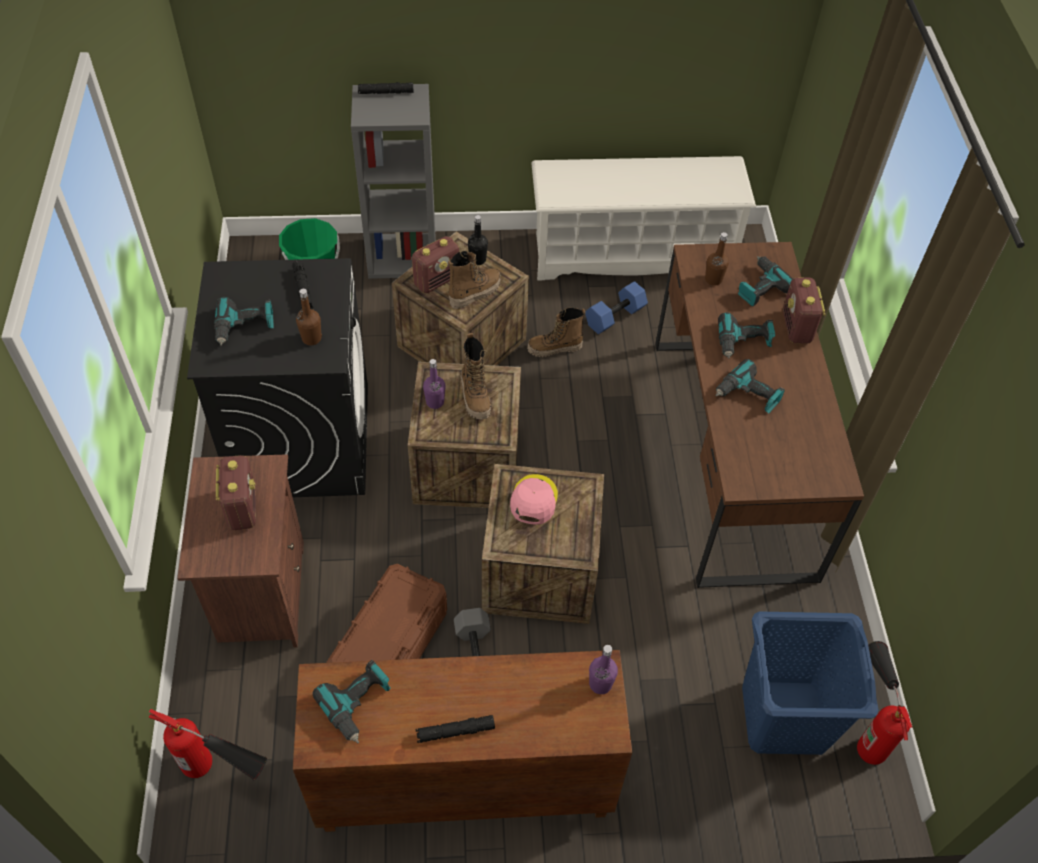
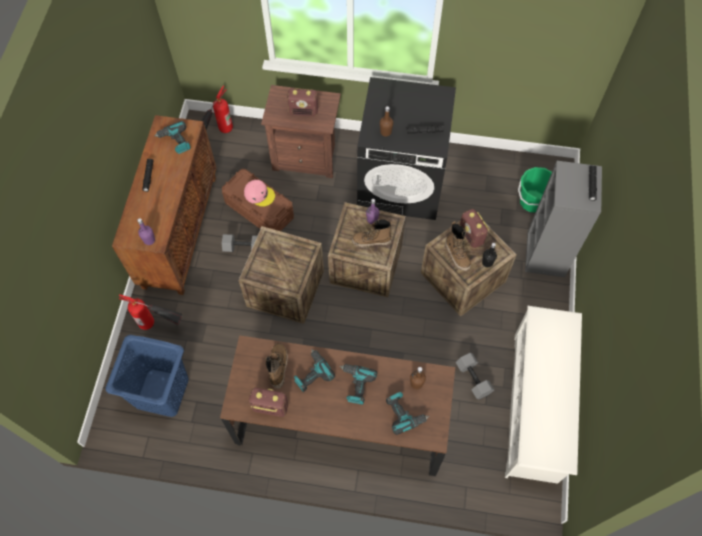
camera: 105 degrees right, 10 degrees up
(245, 327) = (400, 103): power drill -> none
(533, 500) = (291, 257): pink cap -> pink cap (259, 194)
(554, 349) = (449, 332): boot -> boot (278, 367)
(615, 315) = (474, 379): blue dumbbell -> grey dumbbell
(796, 327) = (362, 425): radio -> radio (270, 407)
(867, 722) = (144, 437): fire extinguisher -> fire extinguisher (161, 326)

